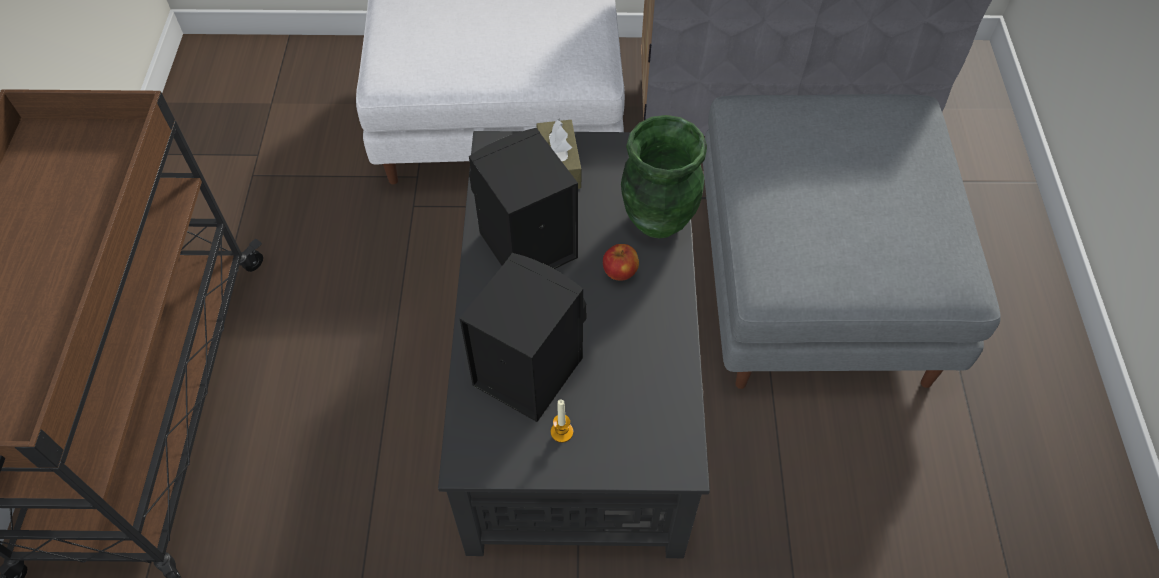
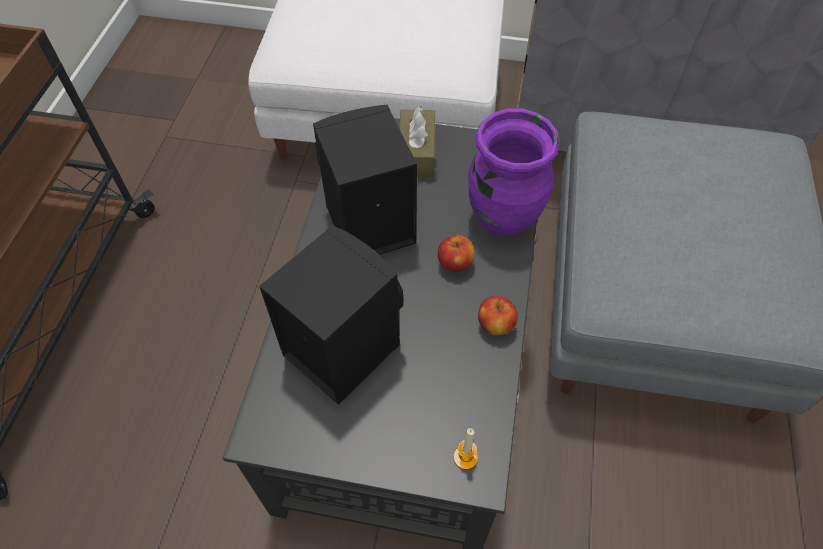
camera: 10 degrees right, 0 degrees up
(562, 432) = (361, 419): candle -> candle (465, 457)
(658, 219) = (503, 217): green vase -> purple vase
(670, 325) = (496, 325): none -> apple

